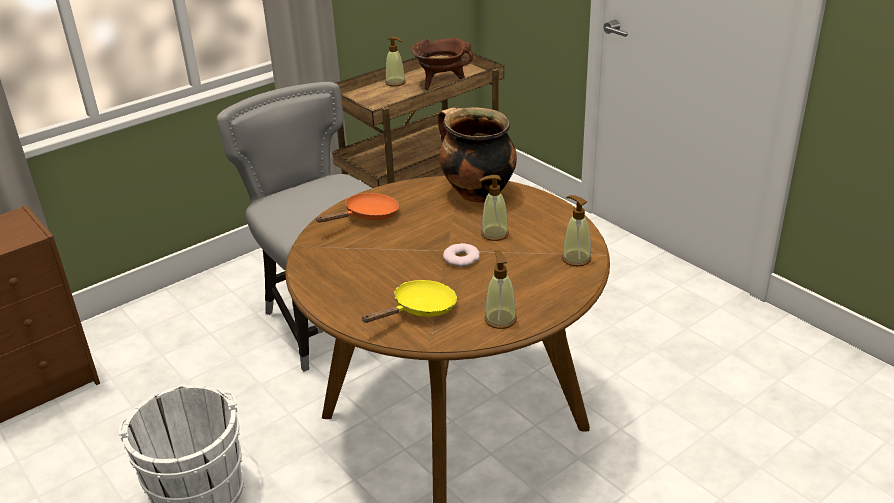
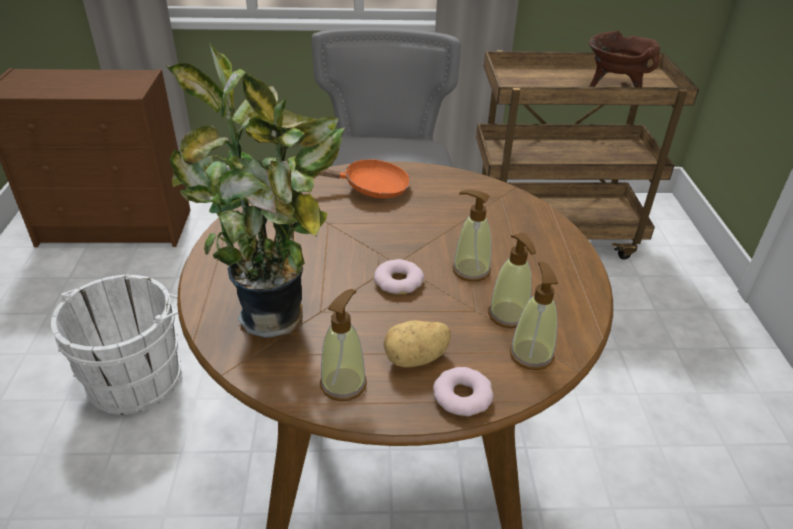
camera: 35 degrees right, 5 degrees up
(395, 83) = (566, 72): soap dispenser -> soap dispenser (508, 315)
(420, 309) = (280, 318): yellow frying pan -> potted plant
(476, 193) = (508, 213): cooking pot -> none
(522, 289) = (416, 359): none -> potato
(566, 293) = (462, 396): none -> donut

